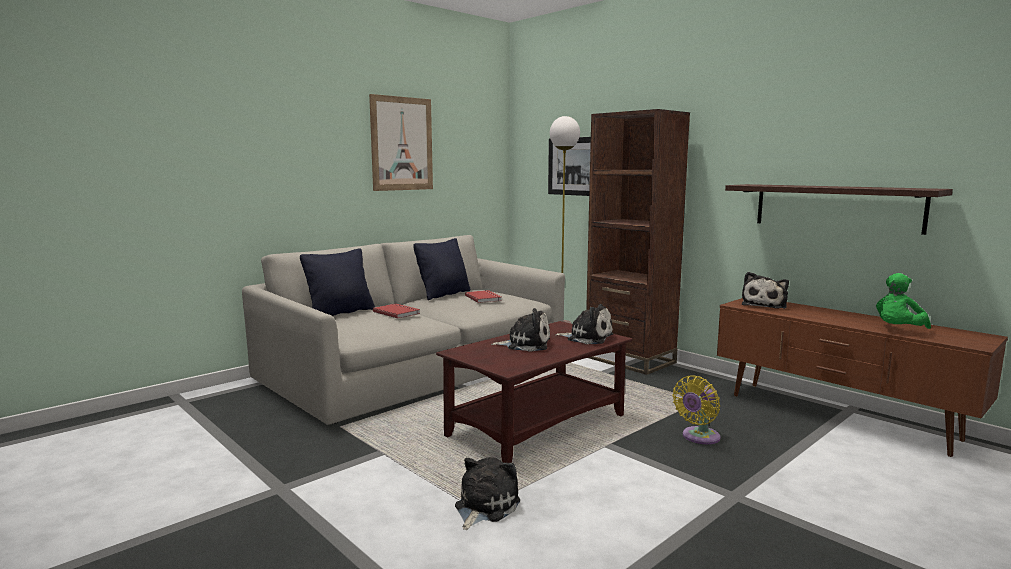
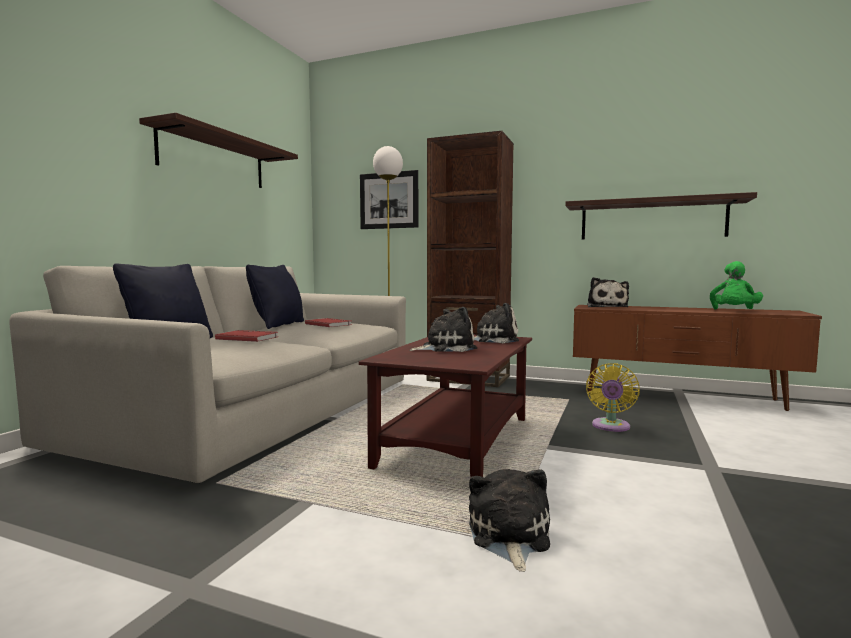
camera: 25 degrees left, 5 degrees down
(402, 144) = (213, 159): picture -> shelf

